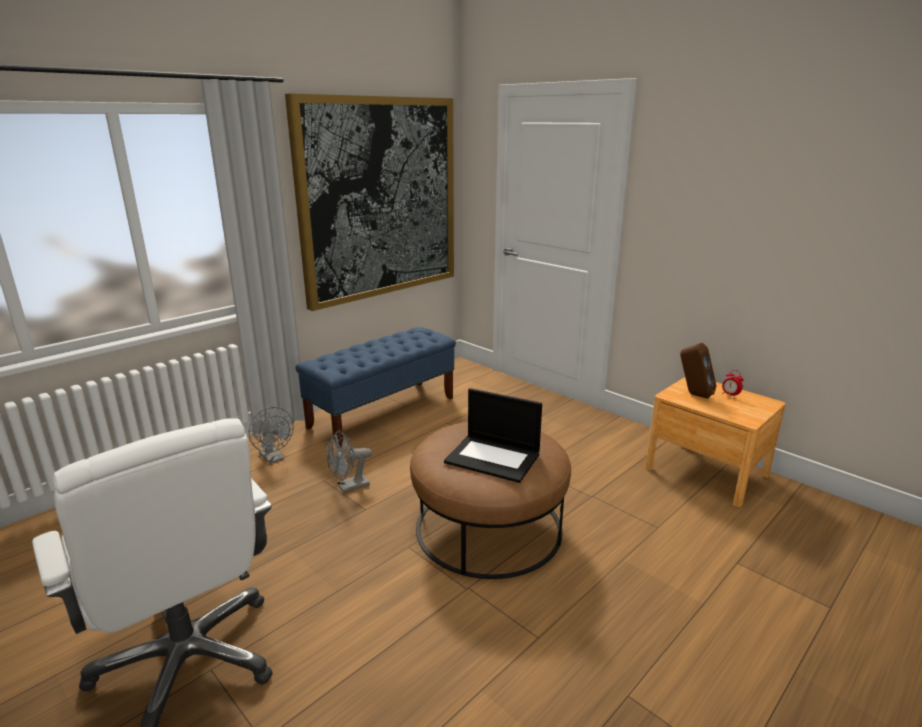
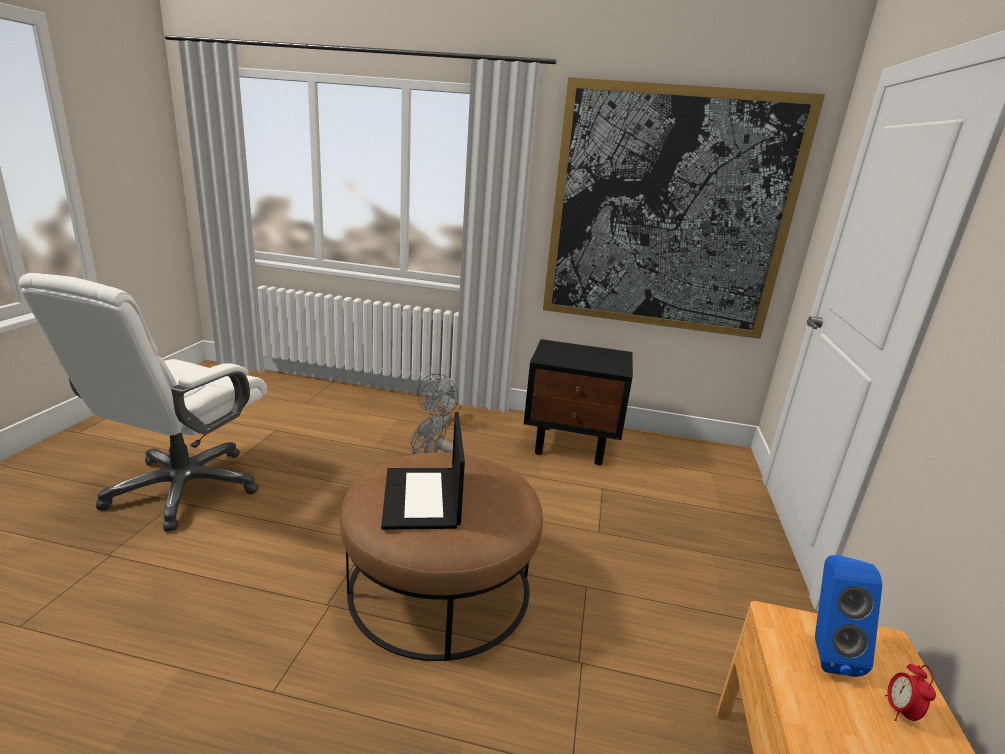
camera: 55 degrees right, 0 degrees up
(383, 412) = (572, 445): blue bench -> black nightstand
(693, 394) = (825, 651): brown speaker -> blue speaker

